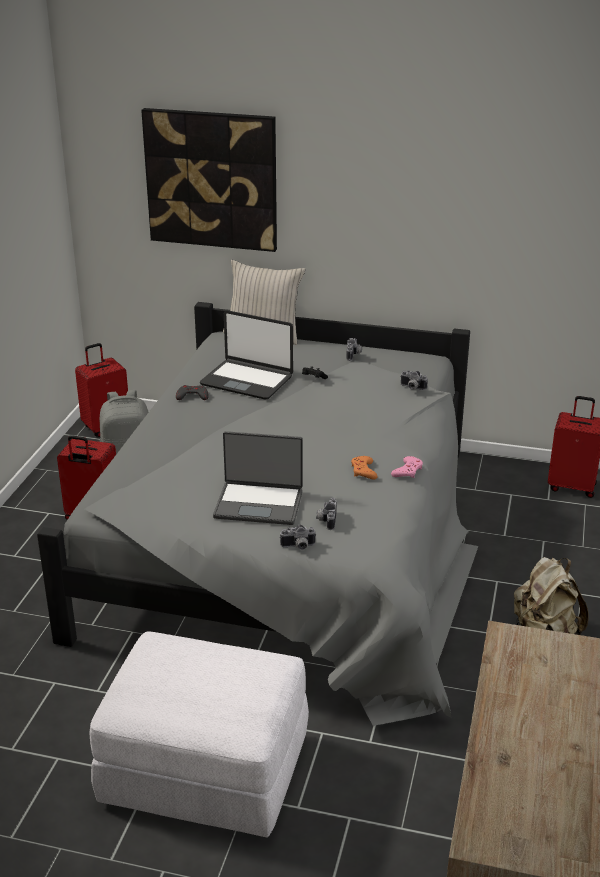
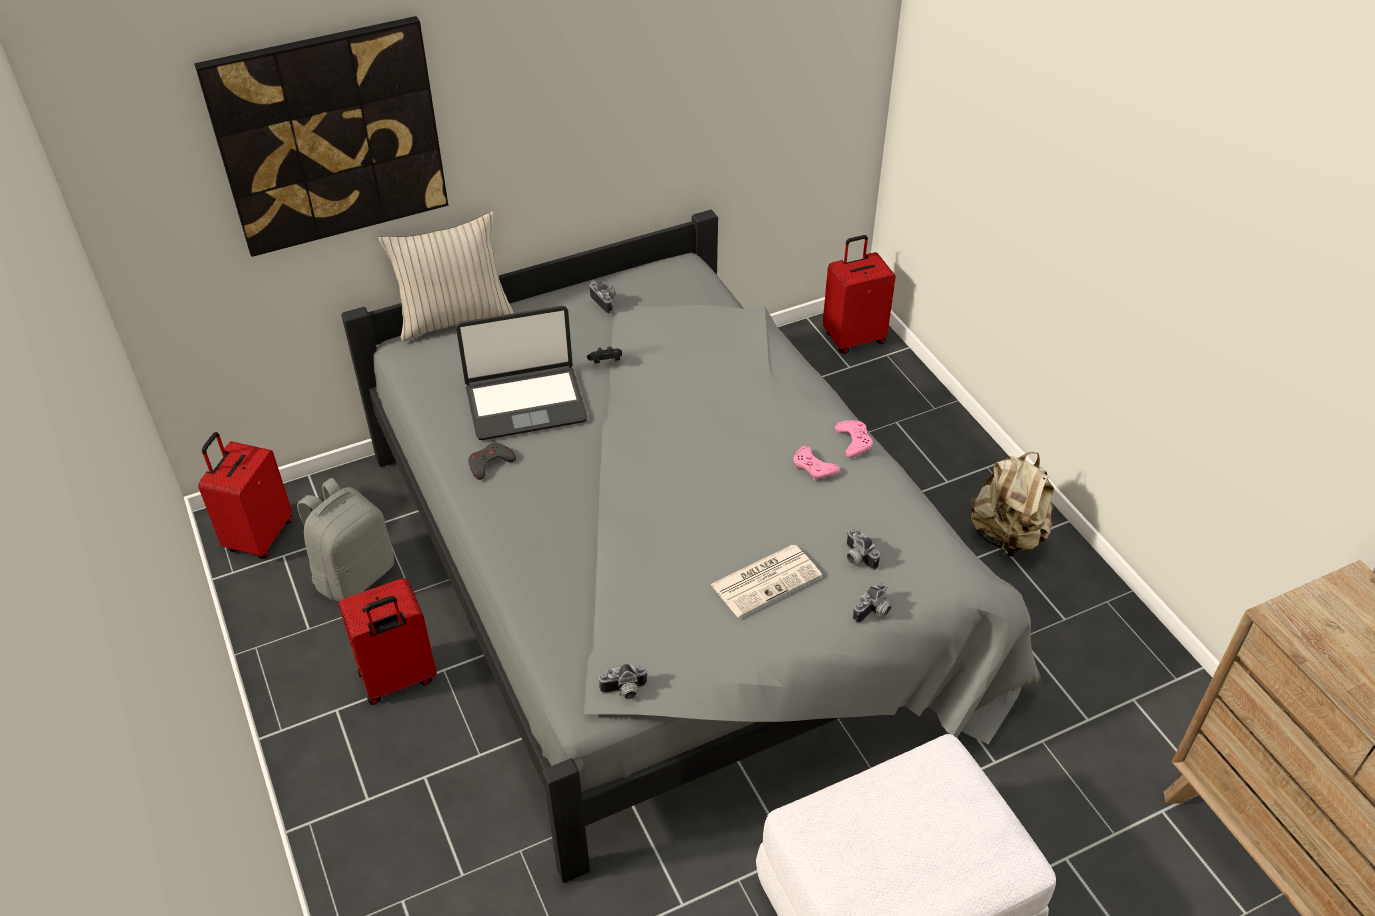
camera: 40 degrees left, 15 degrees up
(259, 504) = (766, 579): laptop -> newspaper
(363, 471) = (814, 467): orange game controller -> pink game controller
(412, 388) = (723, 320): camera -> camera (624, 691)

